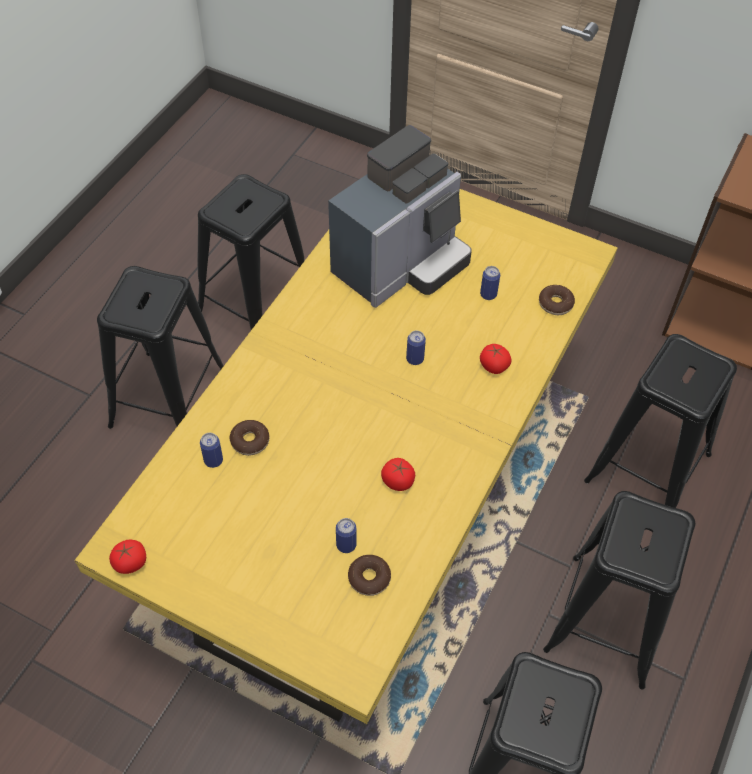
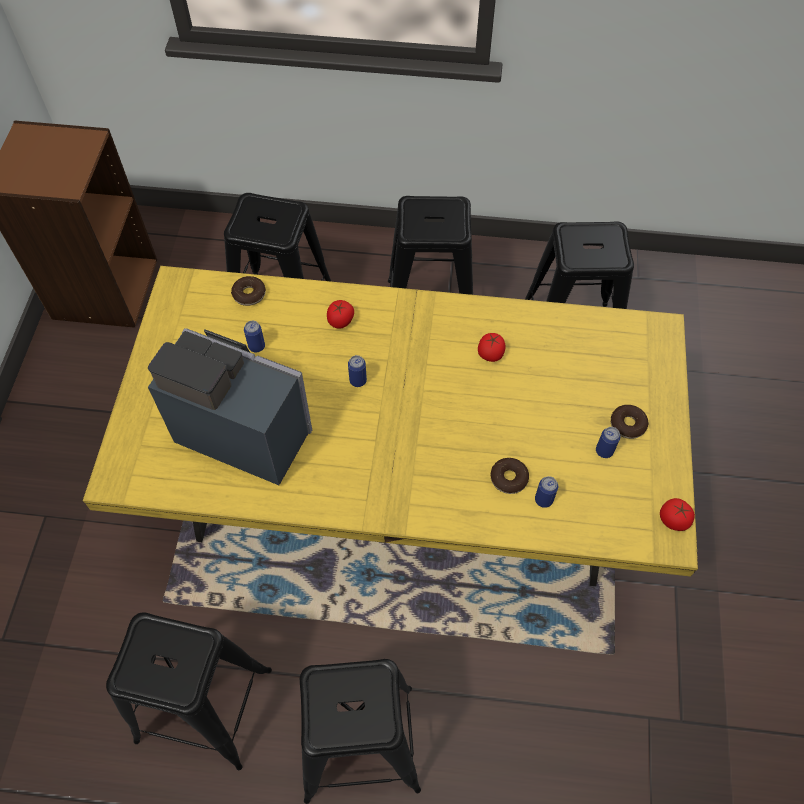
camera: 110 degrees left, 5 degrees up
(346, 545) = (566, 370): can -> can (604, 451)
(369, 578) = (584, 345): donut -> donut (627, 424)

